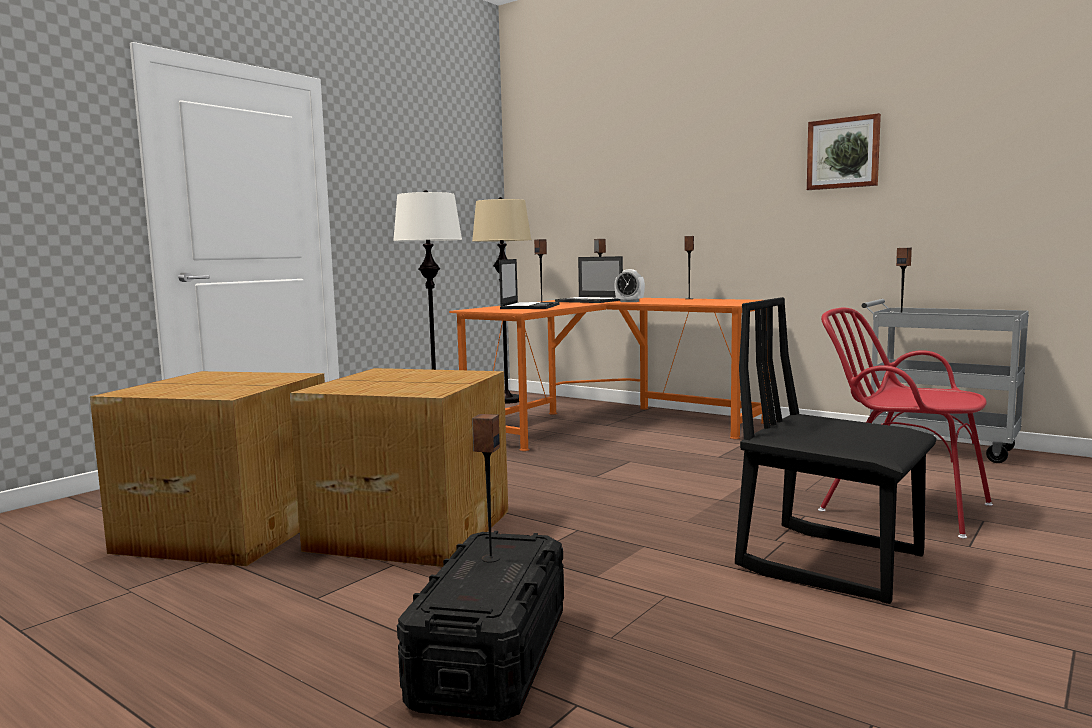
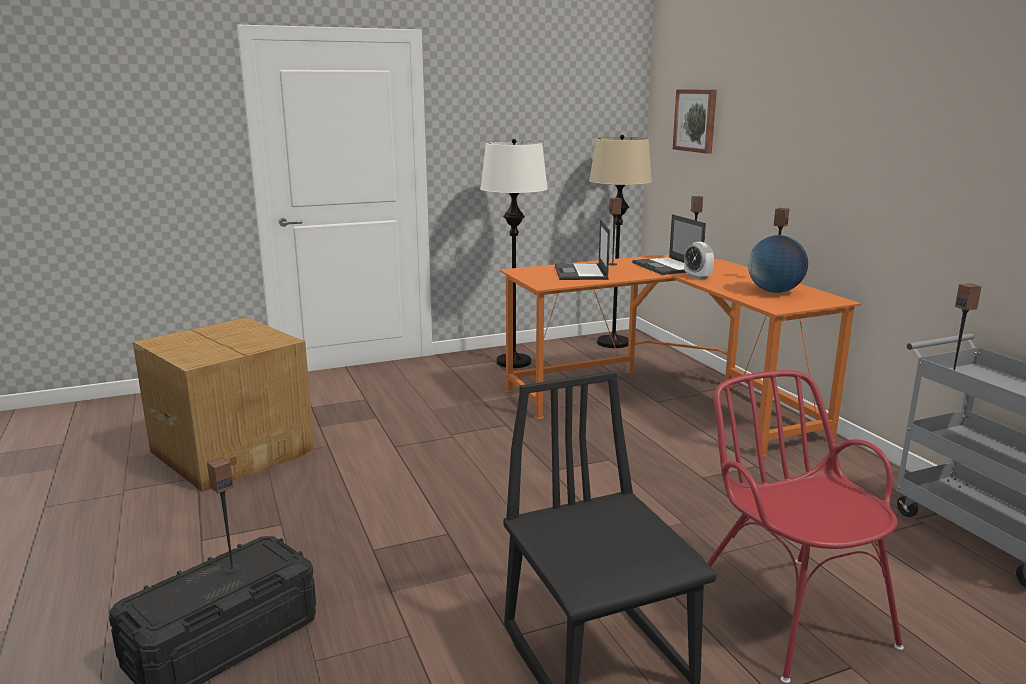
camera: 30 degrees right, 10 degrees up
(410, 529) = (337, 489): cardboard box -> none
(530, 306) = (581, 273): laptop -> laptop turned 135 degrees clockwise
(706, 301) = (774, 291): none -> globe
(843, 153) = (962, 134): picture -> picture (696, 120)

